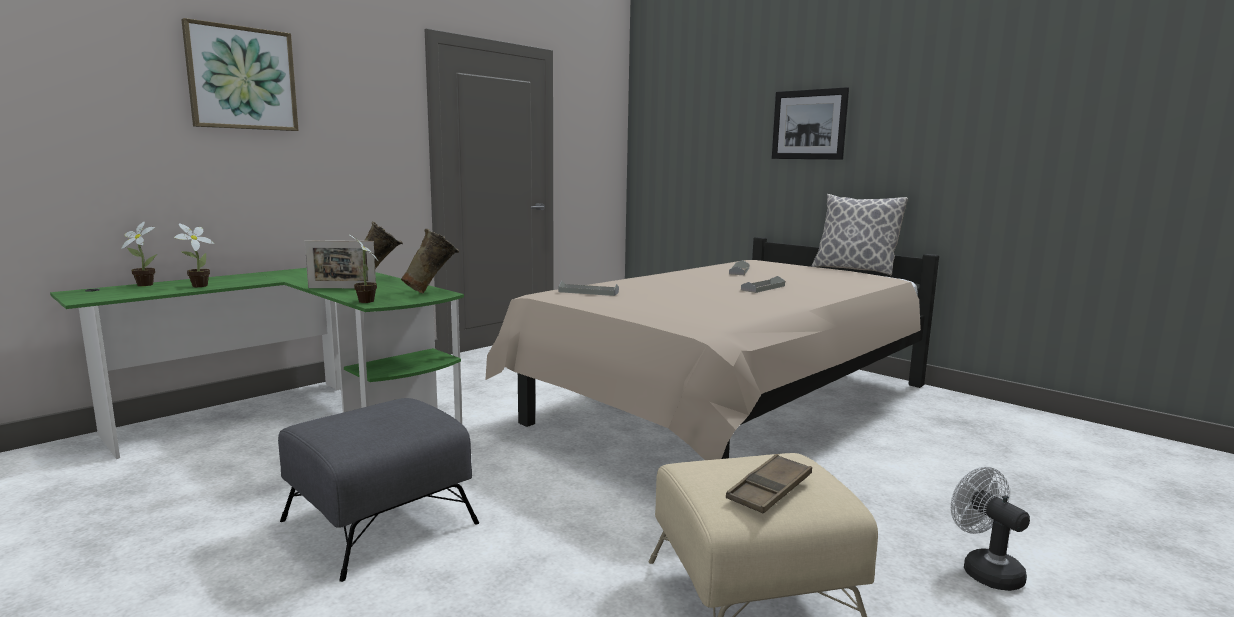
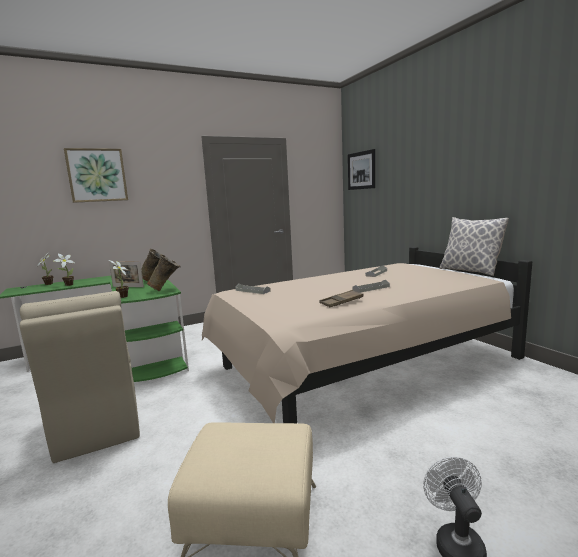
camera: 20 degrees right, 0 degrees up
(378, 522) = (97, 427): grey ottoman -> beige chair
(769, 490) = (239, 459): brown tray -> brown tray (341, 302)
(809, 124) = (442, 169): picture -> picture (361, 170)

